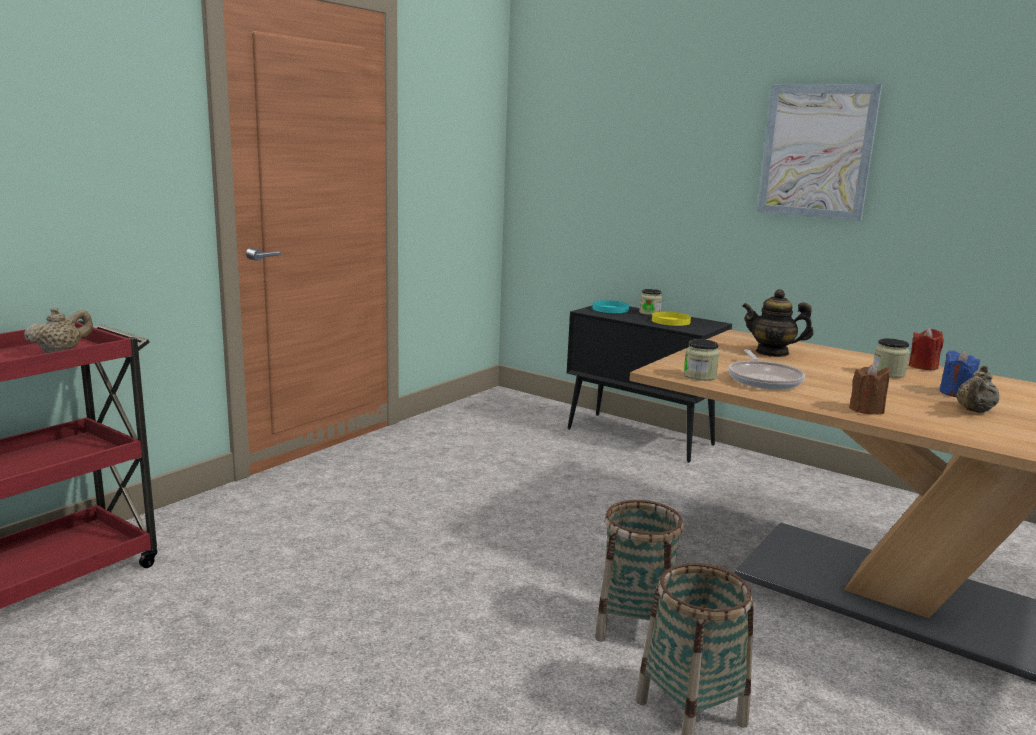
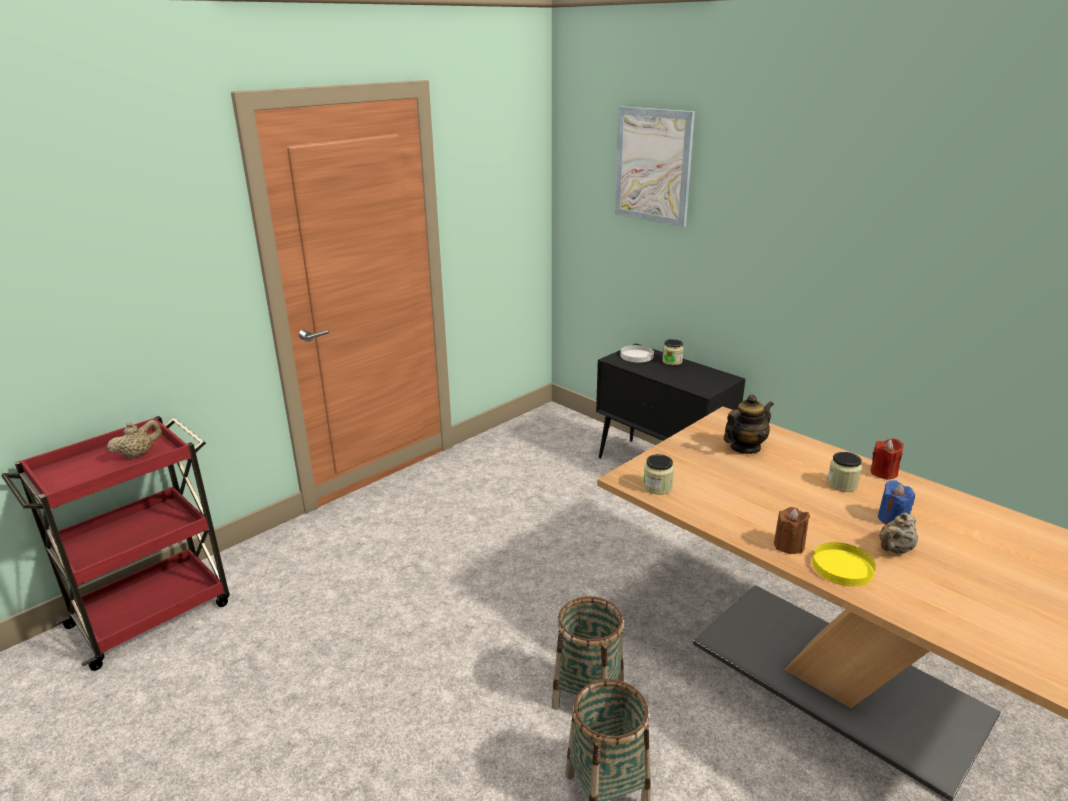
camera: 10 degrees right, 10 degrees up
(610, 309) = (637, 355): turquoise plate -> white plate
(670, 321) = (686, 375): yellow plate -> yellow plate (842, 567)
(763, 379) = (715, 493): frying pan -> none
(772, 353) = (745, 448): teapot -> teapot turned 120 degrees clockwise
(816, 151) = (825, 228): picture -> picture (653, 166)

